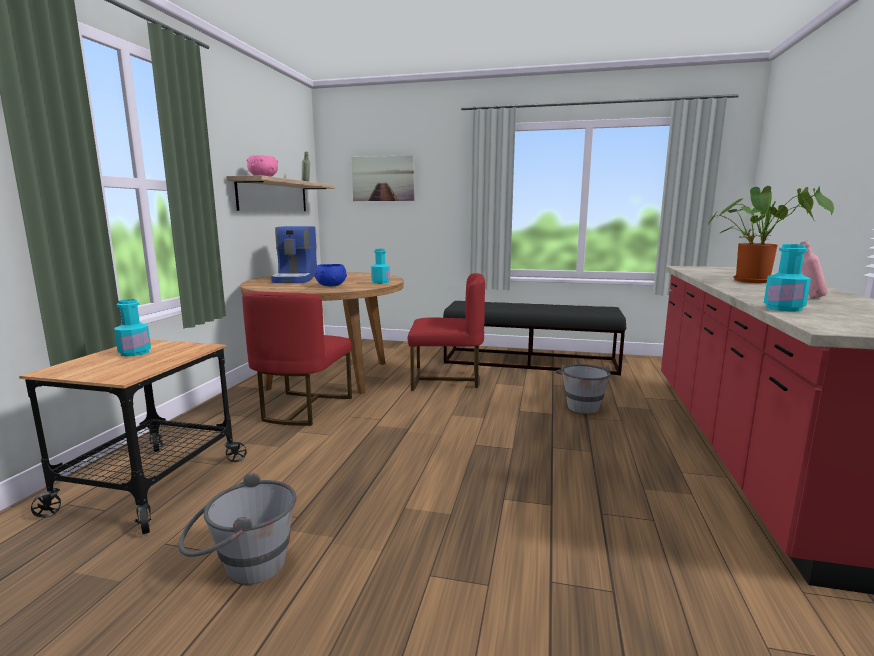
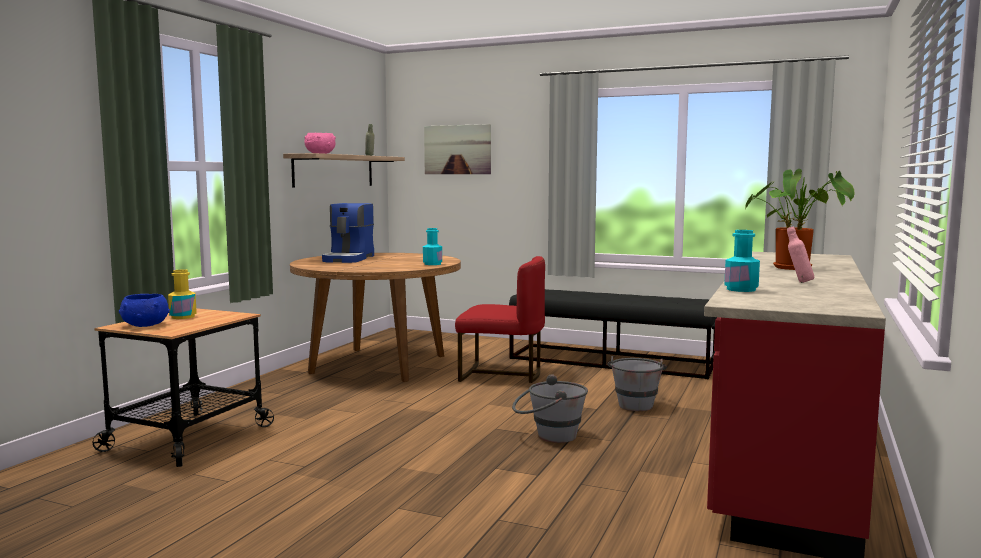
camera: 10 degrees right, 5 degrees down
(135, 353) = (183, 317): turquoise bottle -> yellow bottle
(243, 568) = (250, 492): grey bucket -> grey bucket (548, 436)
(303, 408) = (340, 391): red chair -> none
(330, 285) = (378, 265): blue bowl -> blue bowl (144, 325)

